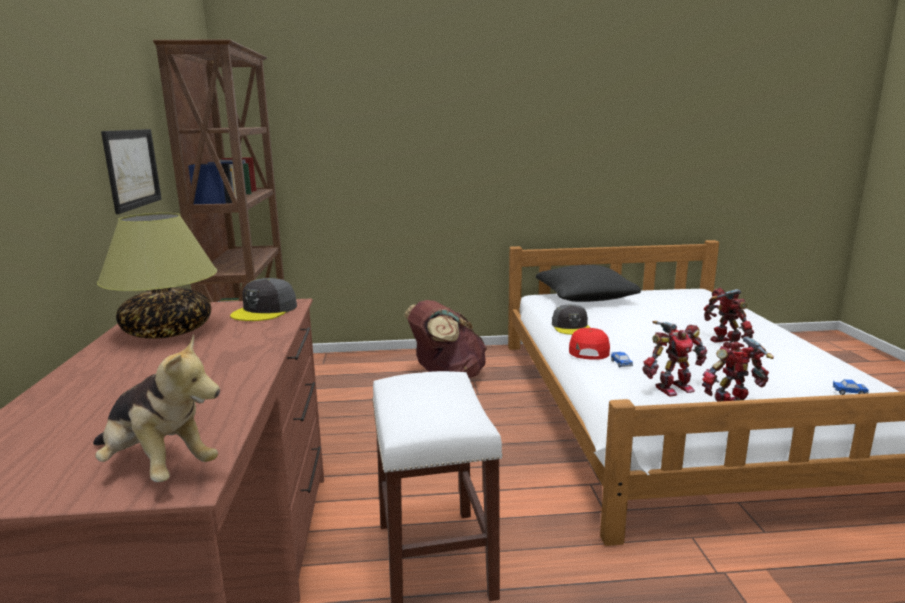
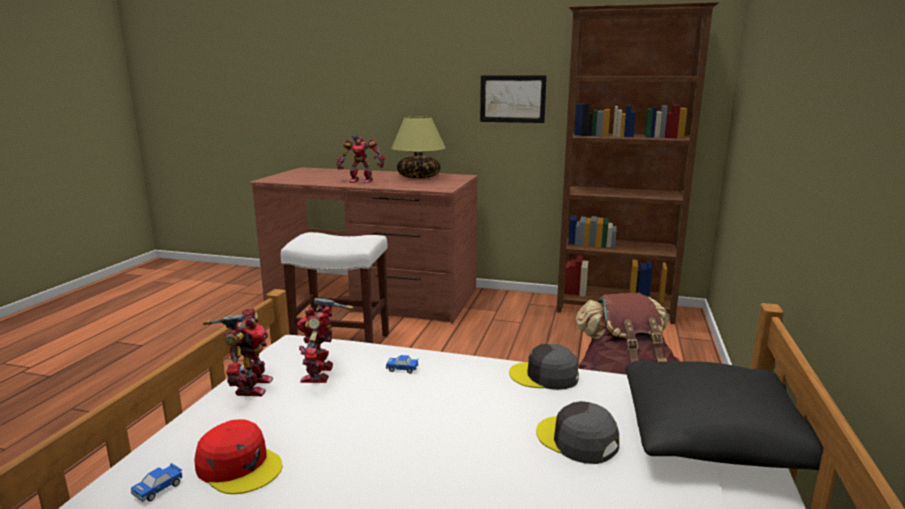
camera: 110 degrees right, 0 degrees up
(157, 467) = (280, 178): plush toy -> none
(265, 310) = (435, 186): grey cap -> grey cap (577, 440)
(588, 350) = (455, 363): red cap -> red cap (239, 466)
(724, 343) = (391, 475): toy robot -> toy robot (361, 181)

